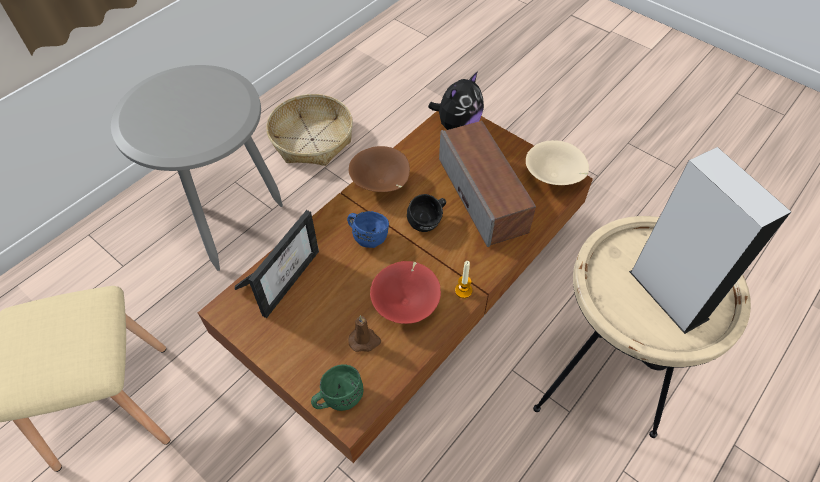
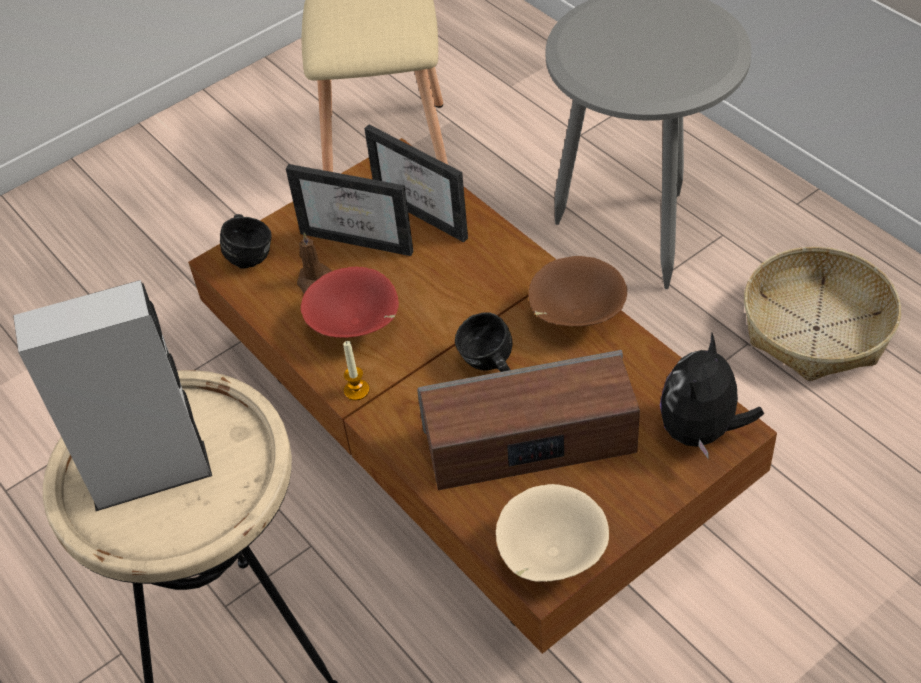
camera: 105 degrees right, 5 degrees down
(312, 317) = (363, 235): none -> picture frame
(337, 397) = (250, 253): green mug -> black mug
(368, 236) = (478, 294): blue mug -> none
(457, 125) = (701, 431): plush toy -> plush toy turned 60 degrees clockwise

